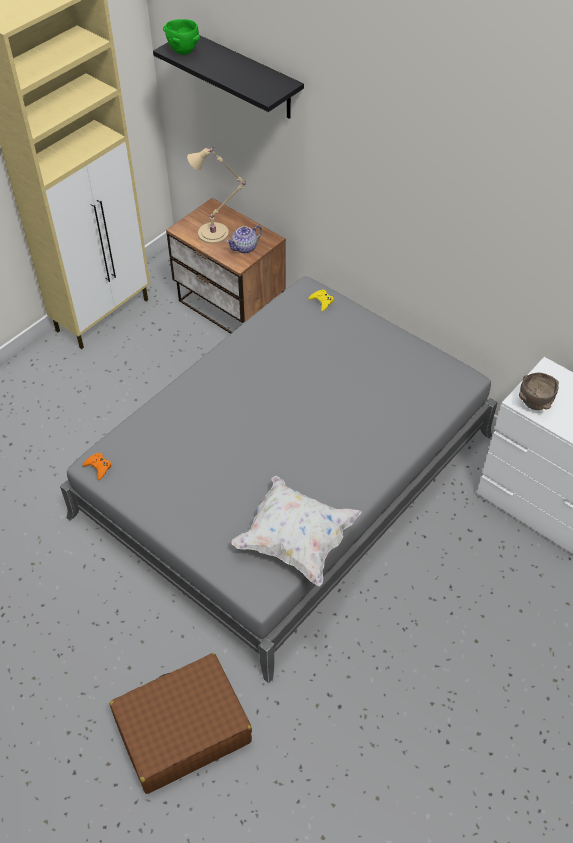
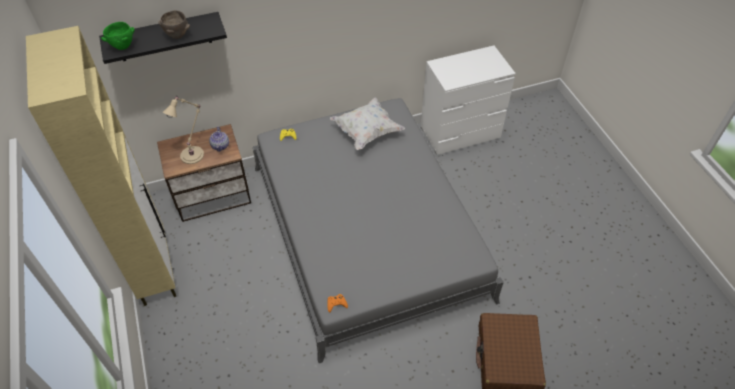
camera: 60 degrees left, 0 degrees up
(296, 540) = (455, 228): white pillow -> white pillow (366, 132)
(534, 404) = (455, 80): brown bowl -> brown bowl (177, 36)

